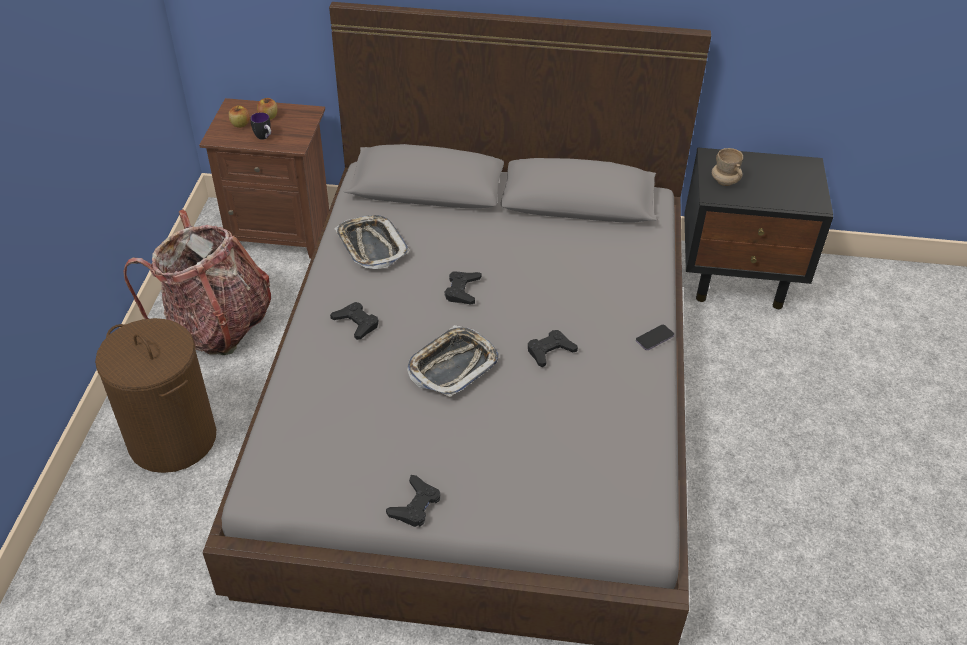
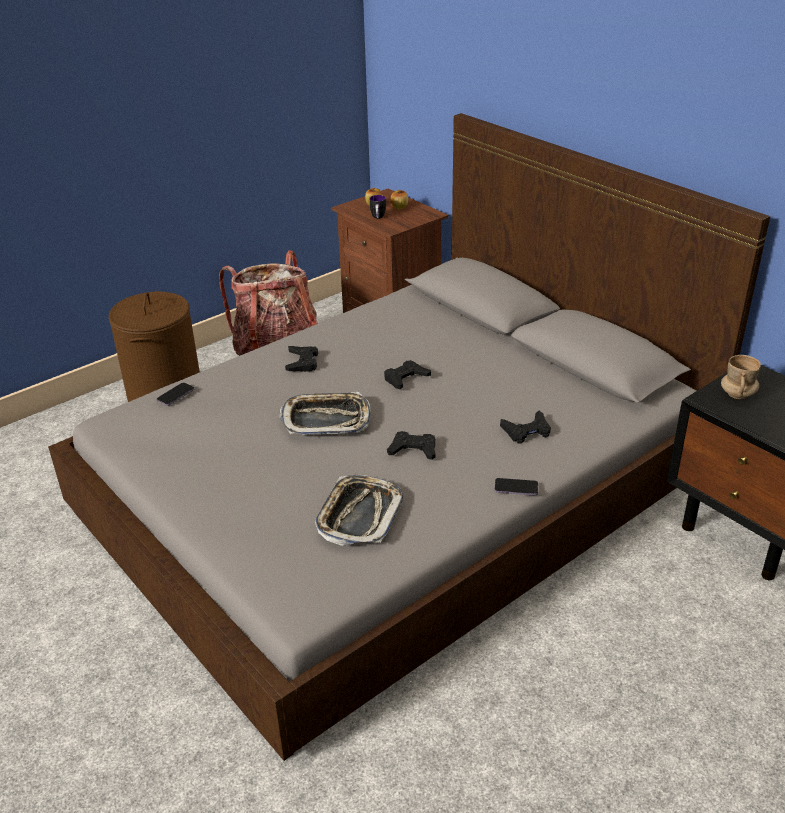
camera: 45 degrees right, 10 degrees down
(289, 423) = (175, 395): none -> phone
(371, 246) = (383, 323): tray -> tray (359, 515)
(415, 505) = (175, 487): black game controller -> black game controller (526, 431)

